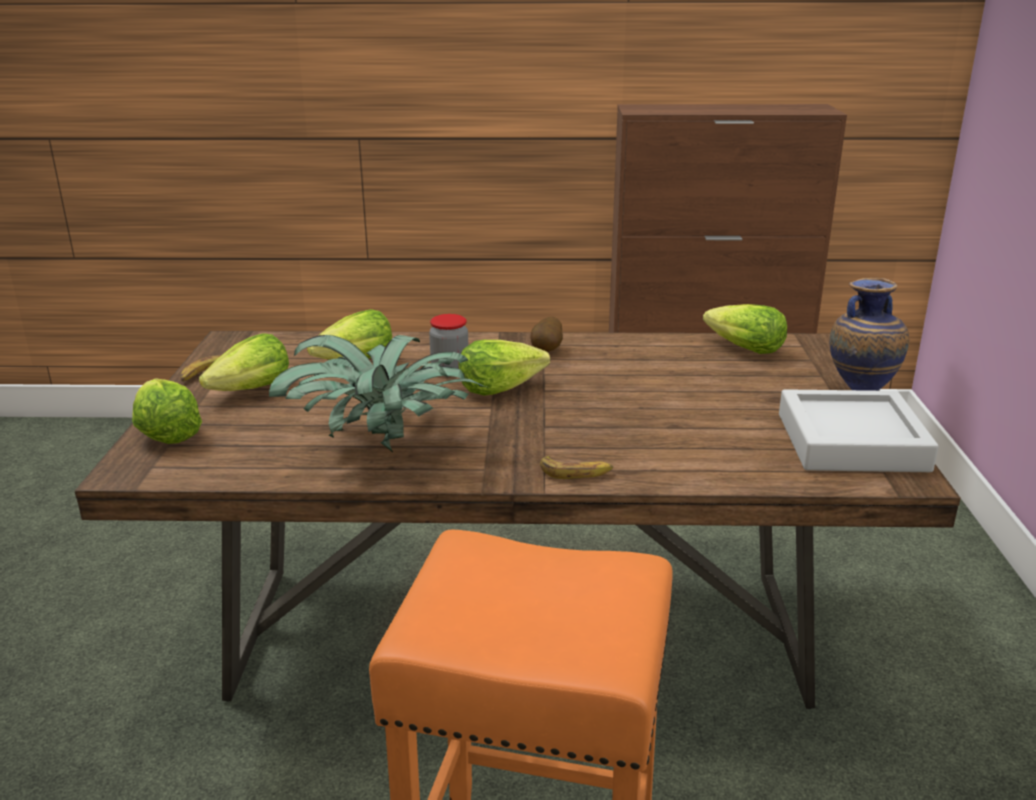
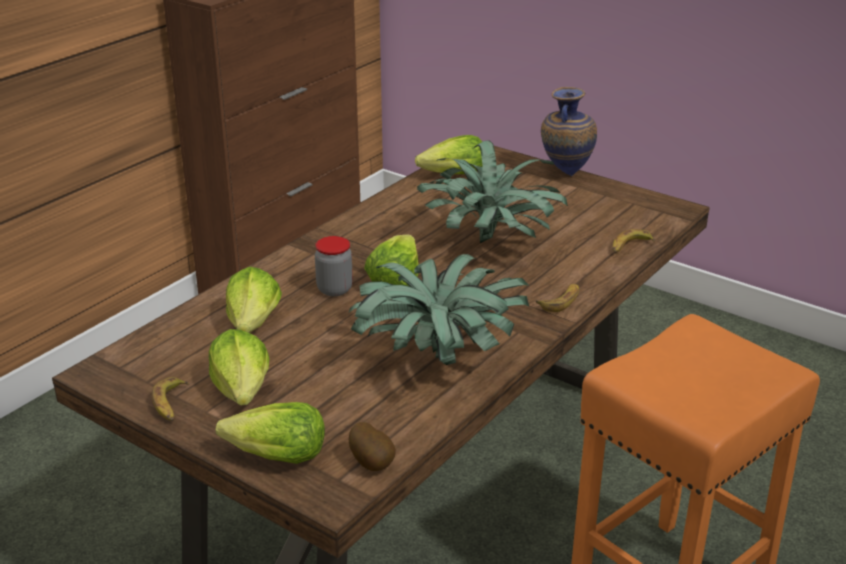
camera: 55 degrees left, 5 degrees up
(547, 350) = (353, 238): potato -> potato (373, 463)
(639, 404) = (491, 242): none -> potted plant
(760, 476) = (630, 246): none -> banana
(851, 442) = (620, 204): grey tray -> none

